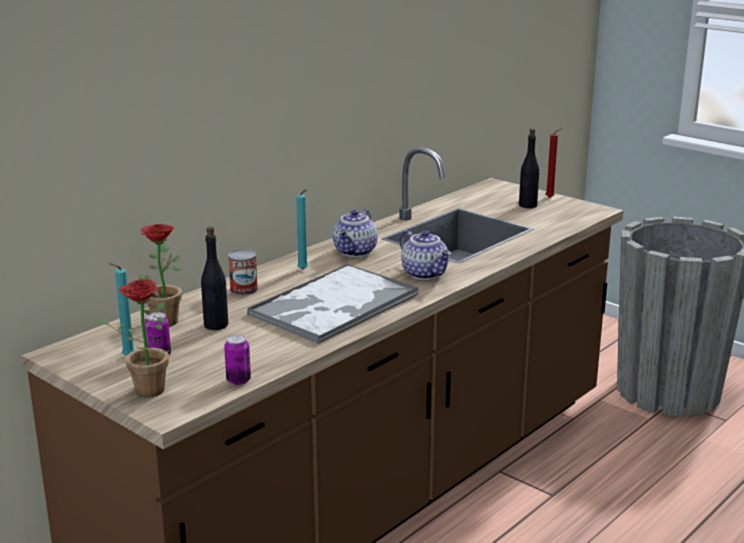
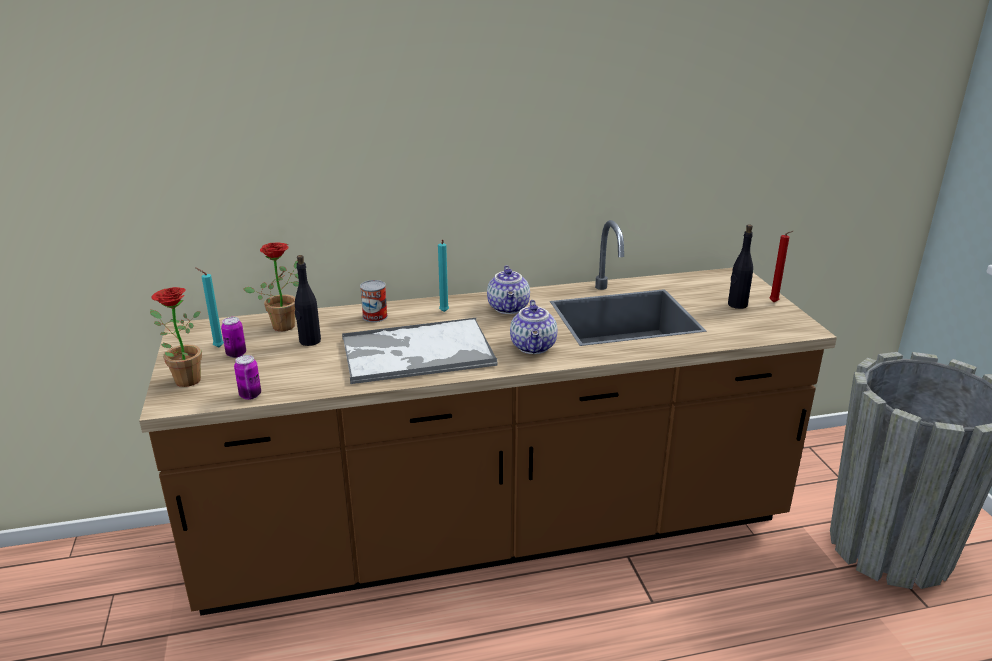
camera: 35 degrees right, 5 degrees up
(356, 252) = (509, 308): teapot -> teapot turned 60 degrees counterclockwise

